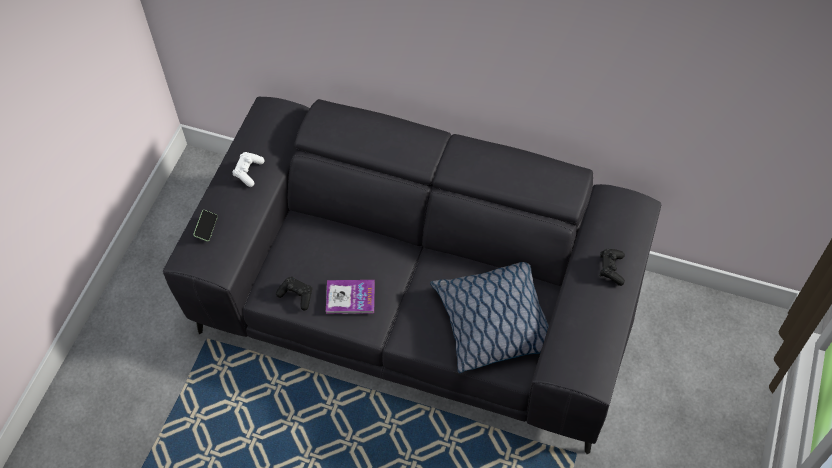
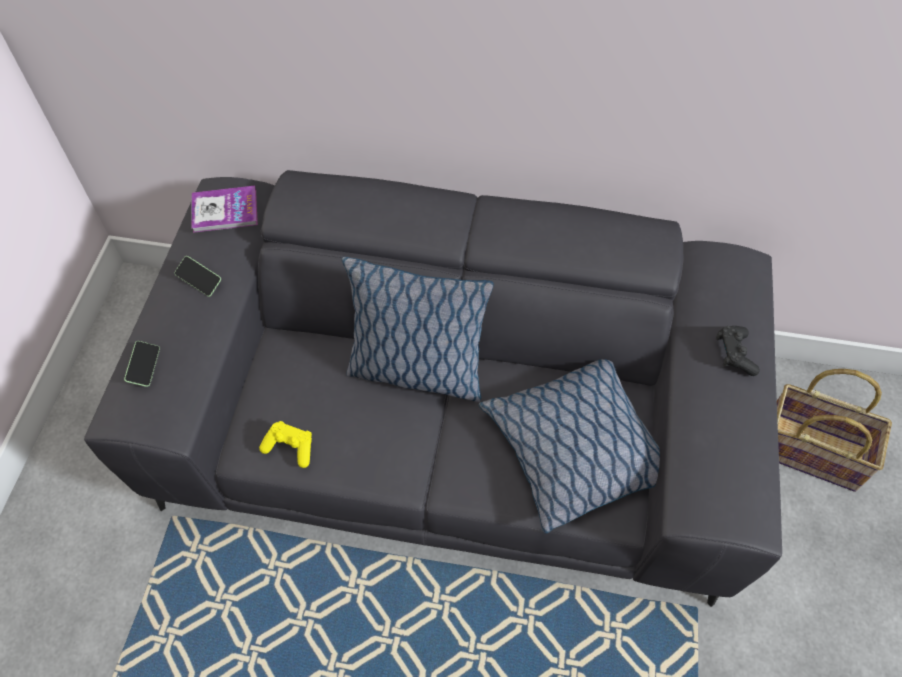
camera: 10 degrees left, 0 degrees up
(248, 172) = (199, 280): white game controller -> phone
(296, 295) = (290, 447): black game controller -> yellow game controller
(350, 297) = (368, 440): book -> book (225, 210)
(392, 254) = (415, 370): none -> pillow
(693, 354) = (811, 450): none -> basket

